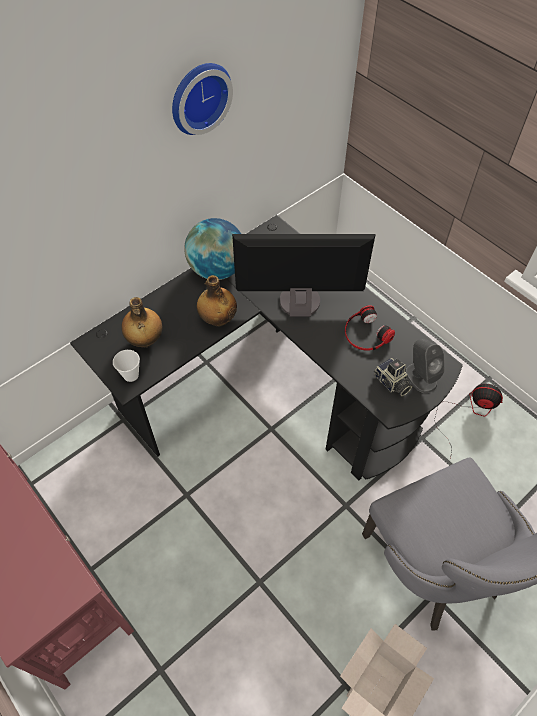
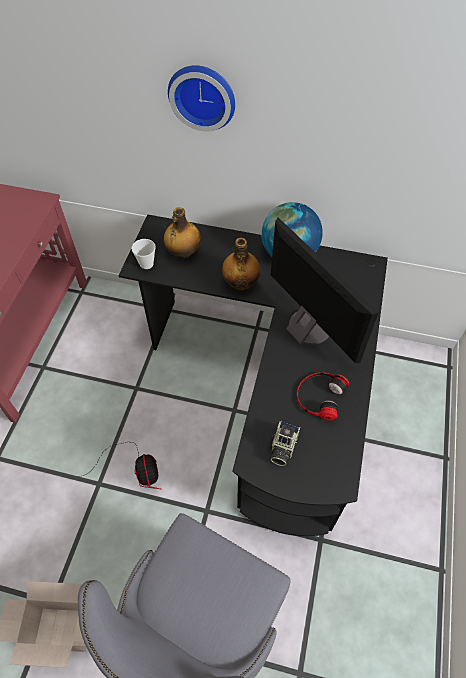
camera: 55 degrees right, 0 degrees up
(198, 97) = (335, 81): wall clock -> wall clock (203, 95)
(420, 377) = (309, 468): grey speaker -> none
(468, 412) = (384, 570): fan -> fan (136, 470)

